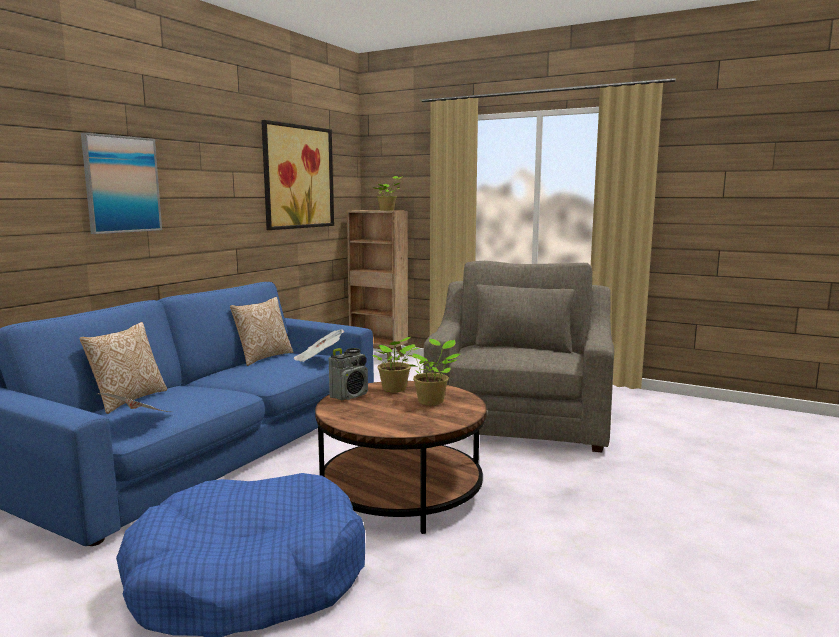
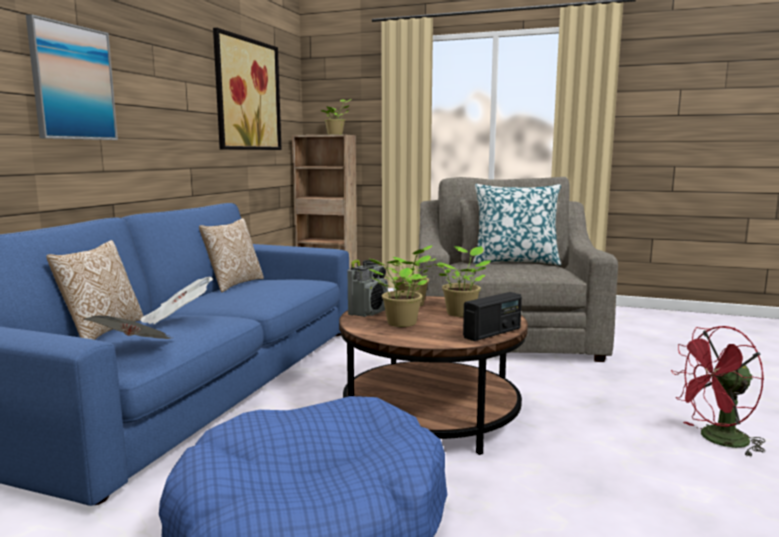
camera: 10 degrees left, 0 degrees up
(318, 359) = (301, 282): newspaper -> newspaper (177, 319)
(367, 409) = (399, 323): none -> potted plant
(441, 424) = (492, 333): none -> radio
(524, 348) = (515, 262): none -> pillow
(658, 541) = (716, 440): none -> red fan

